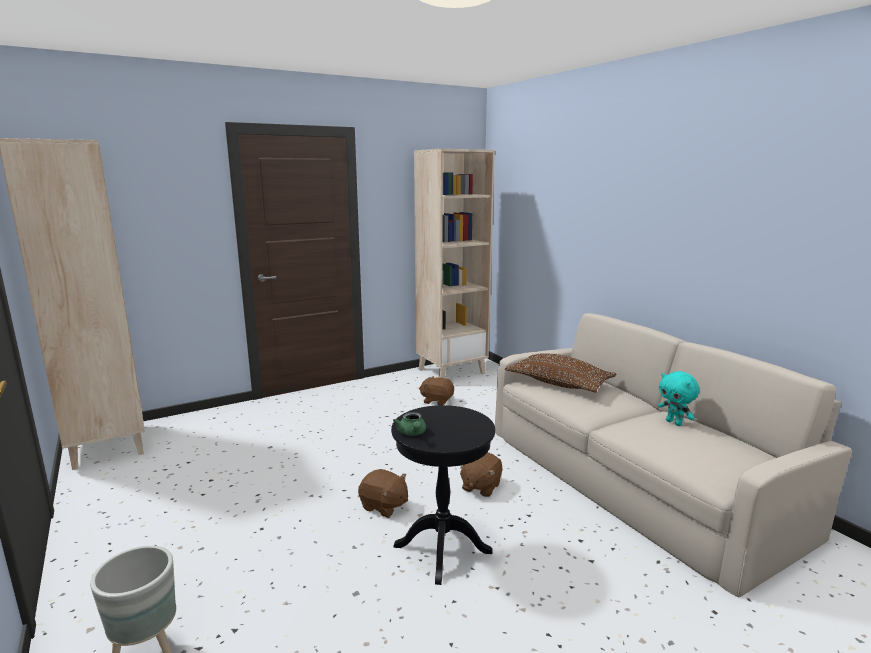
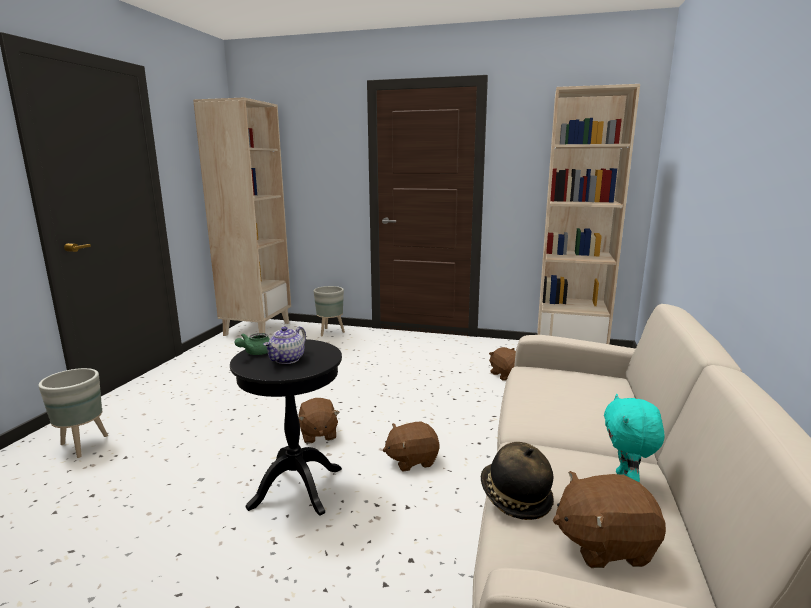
camera: 45 degrees right, 0 degrees up
(215, 418) = (330, 332): none -> grey planter
(449, 427) = (287, 359): none -> teapot
(559, 383) = (565, 382): brown pillow -> none
(661, 453) = (514, 497): none -> hat
(718, 452) = (604, 544): none -> brown plush toy

